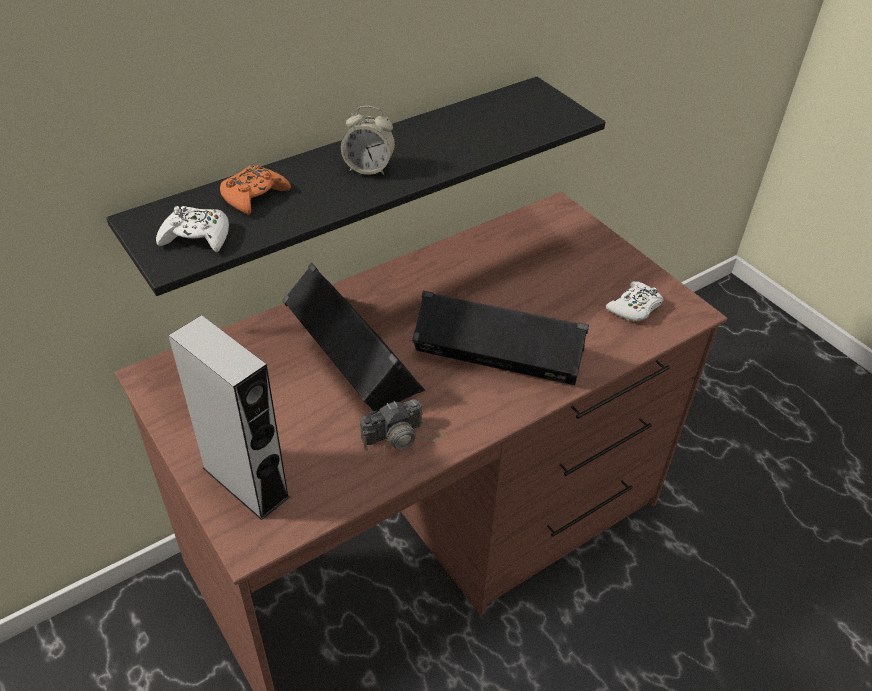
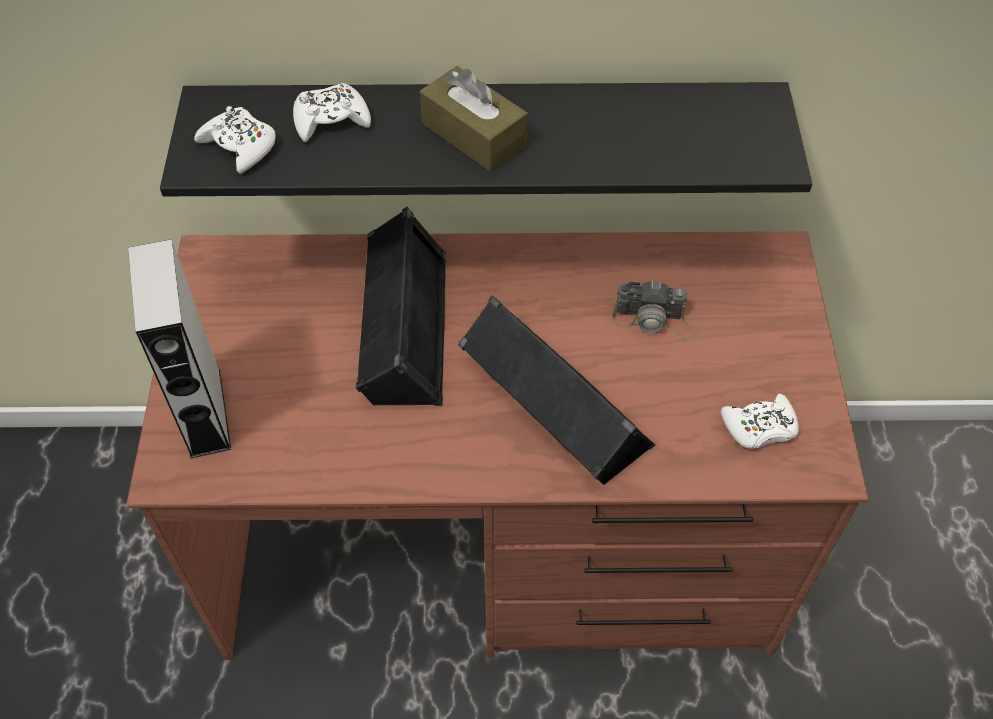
camera: 35 degrees right, 10 degrees up
(254, 196) = (331, 120): orange game controller -> white game controller
(369, 168) = (473, 134): alarm clock -> brown tissue box
(401, 436) = (378, 444): camera -> camera (655, 320)

